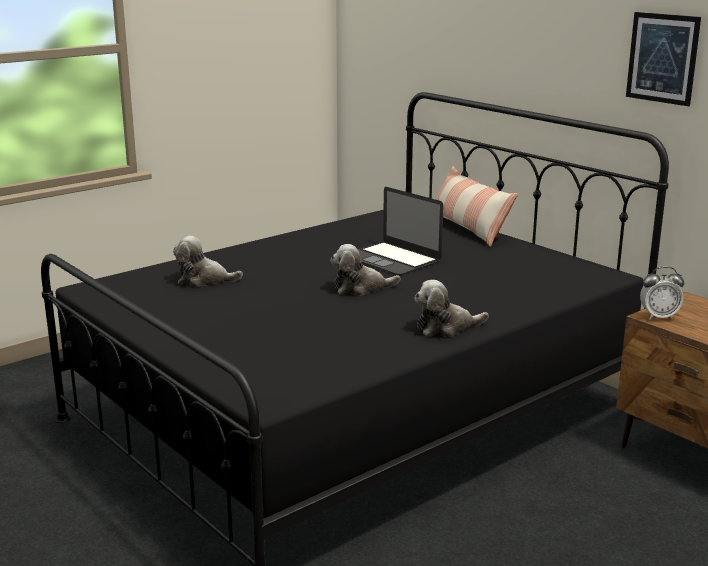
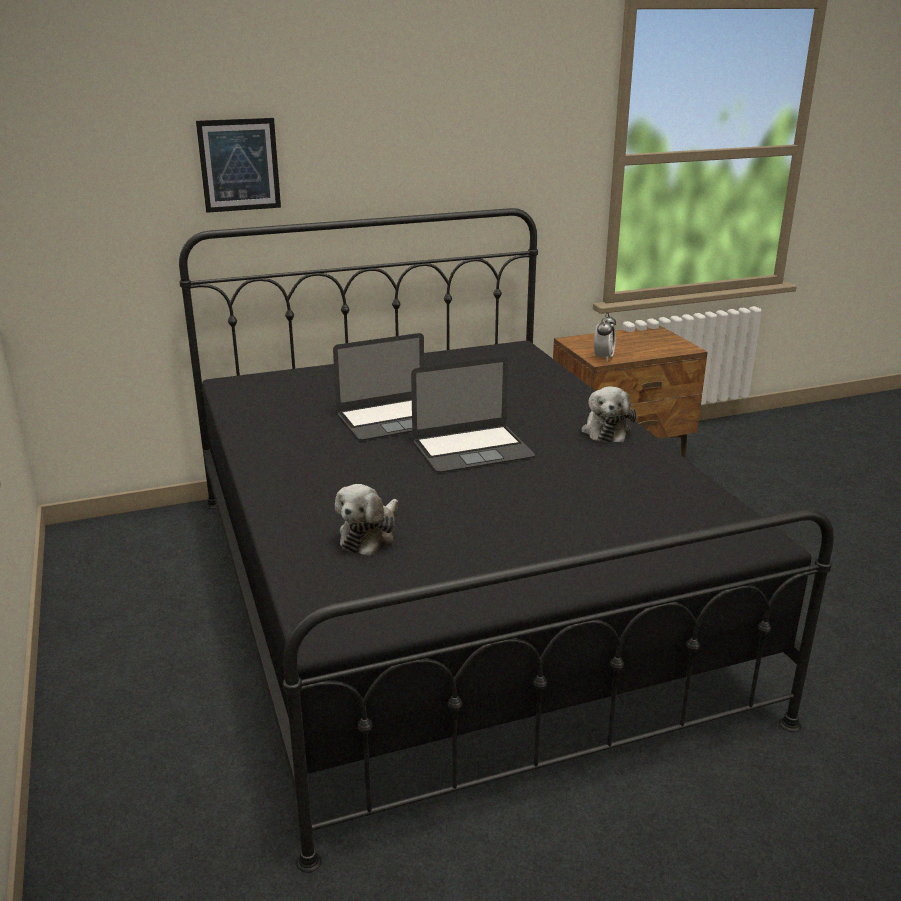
camera: 70 degrees left, 5 degrees up
(361, 288) = (472, 449): plush toy -> laptop
(468, 228) = (332, 369): pillow -> none
(662, 58) = (508, 135): picture -> picture (239, 165)

